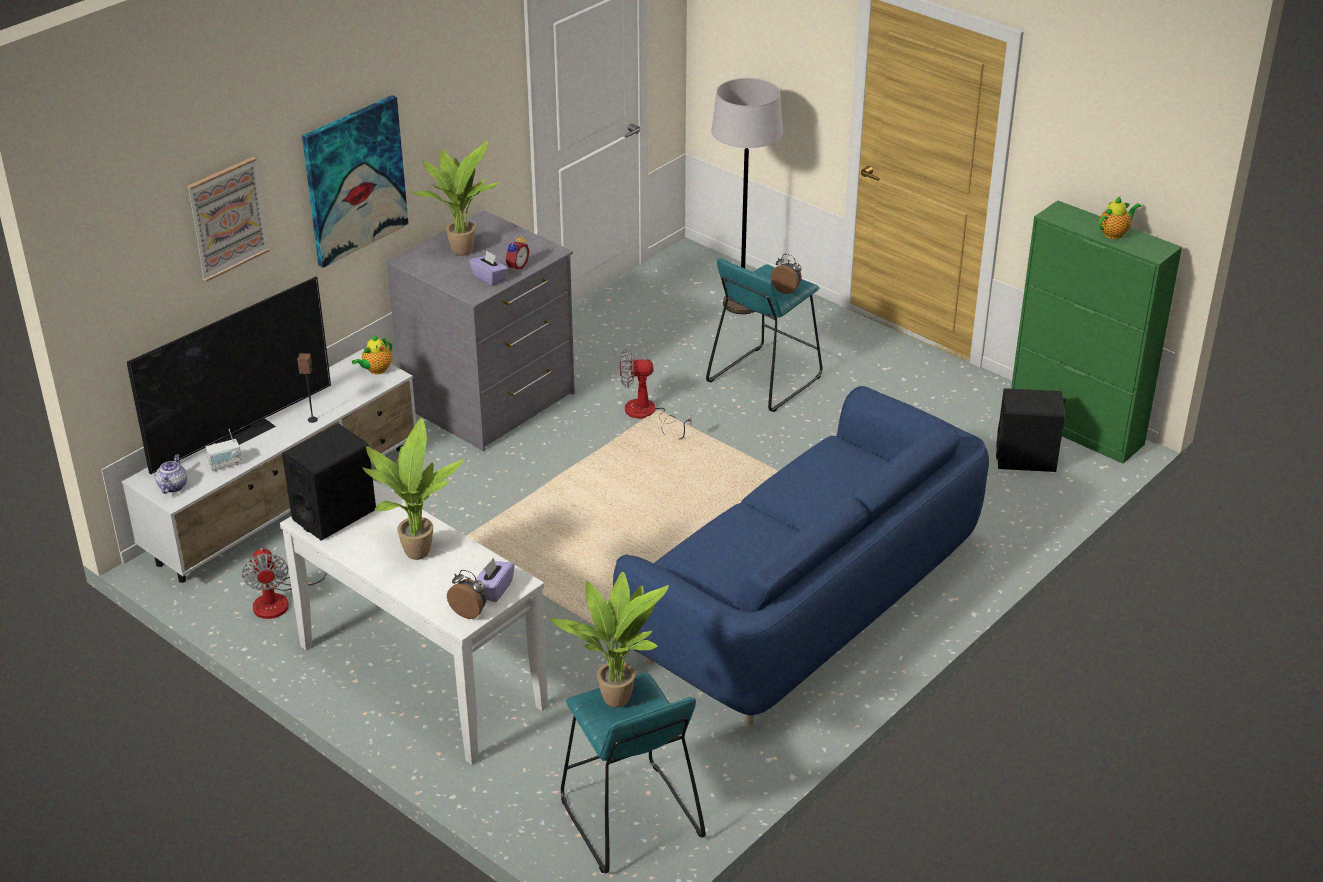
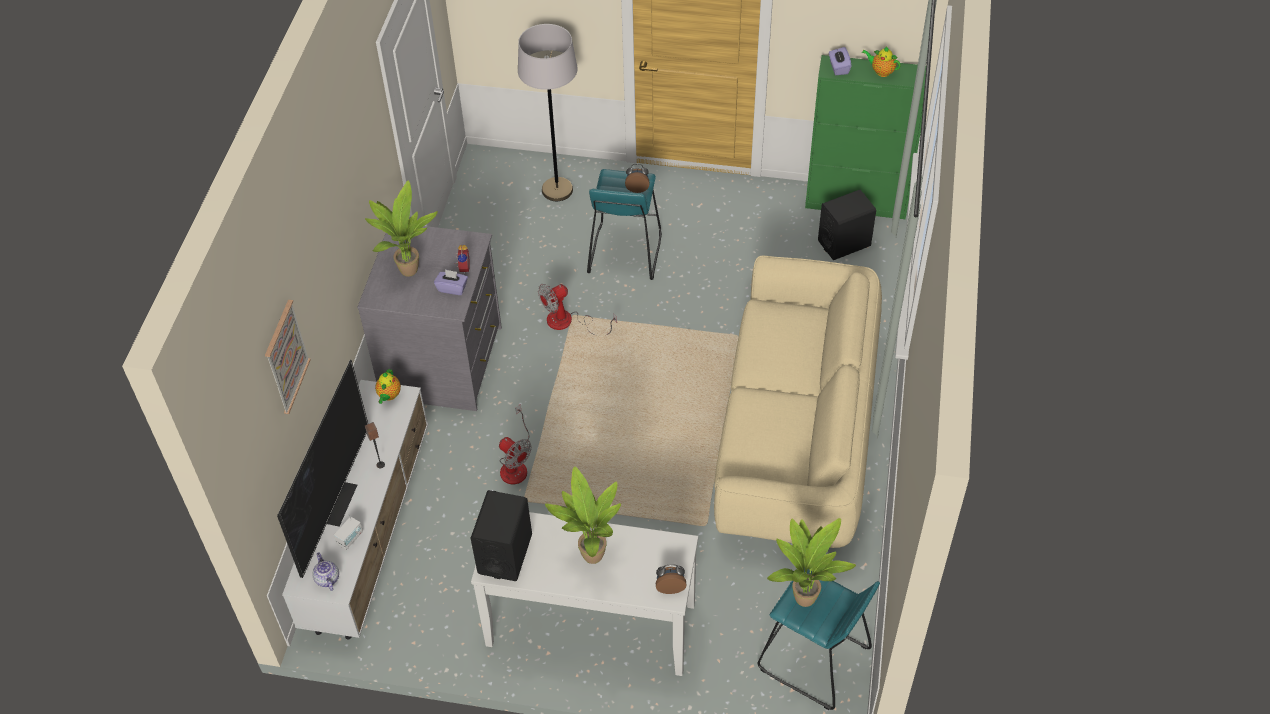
camera: 30 degrees left, 15 degrees up
(281, 599) = (437, 614): fan -> fan (515, 464)
(355, 180) = (333, 264): picture -> none
(494, 589) = (671, 559): purple tissue box -> purple tissue box (838, 68)
(804, 607) = (795, 436): blue sofa -> beige sofa
(1115, 233) = (881, 71): teapot -> teapot turned 90 degrees counterclockwise

